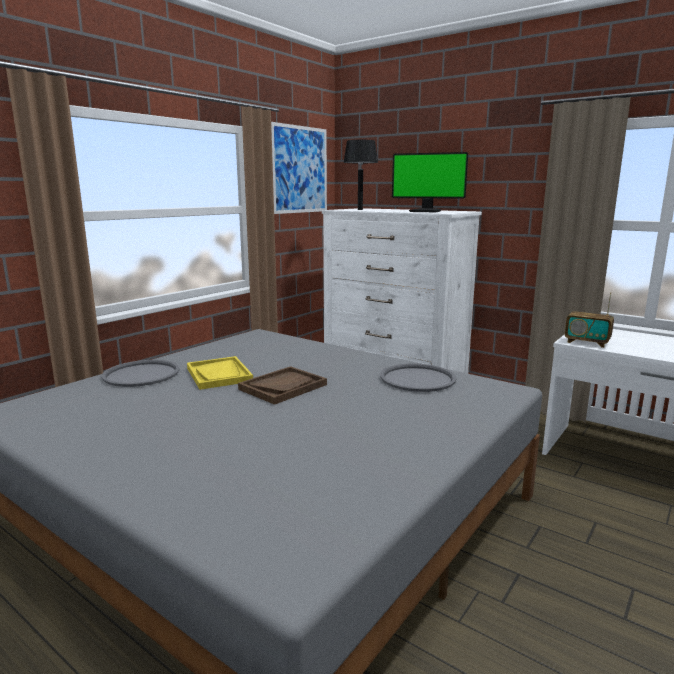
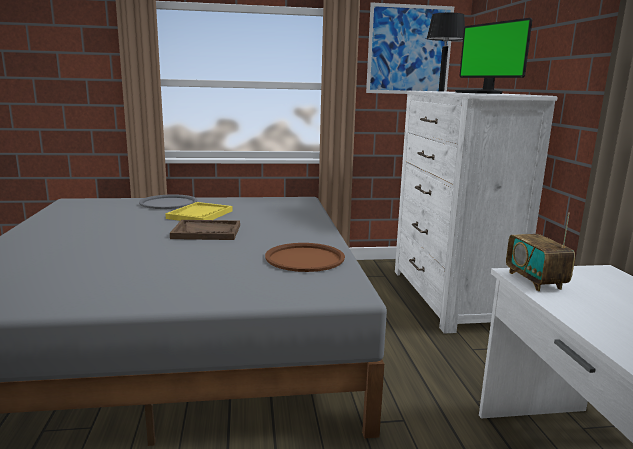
camera: 45 degrees right, 0 degrees up
(417, 379) = (305, 258): grey tray -> brown tray

